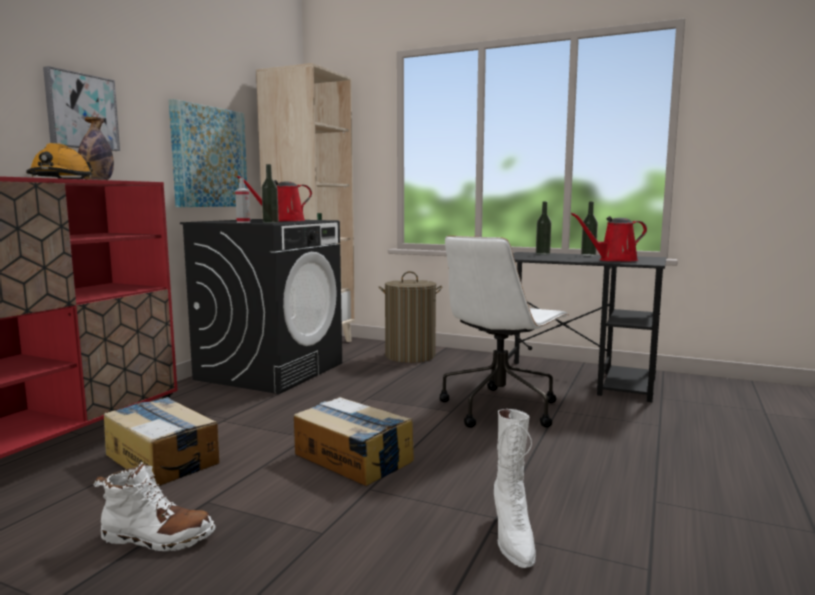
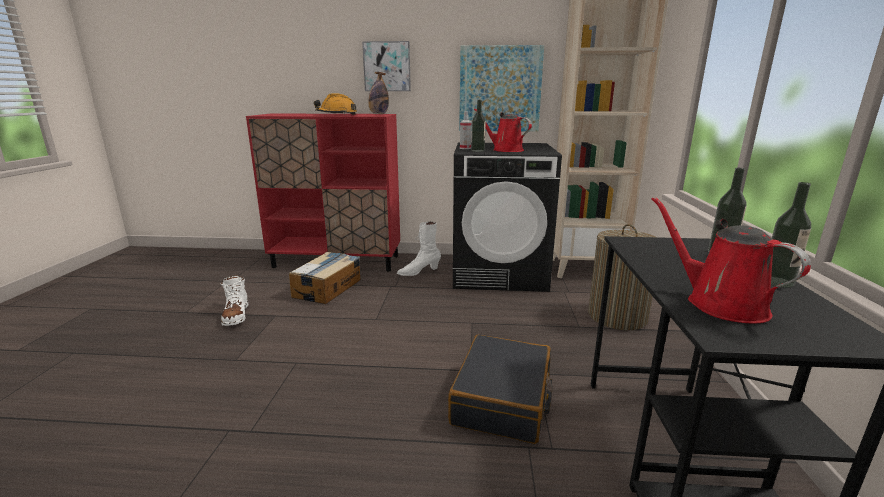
camera: 70 degrees right, 10 degrees up
(353, 458) = (345, 345): cardboard box -> none
(500, 408) = (503, 400): white office chair -> black suitcase
(512, 538) = (216, 444): white boot -> white boot (419, 272)

